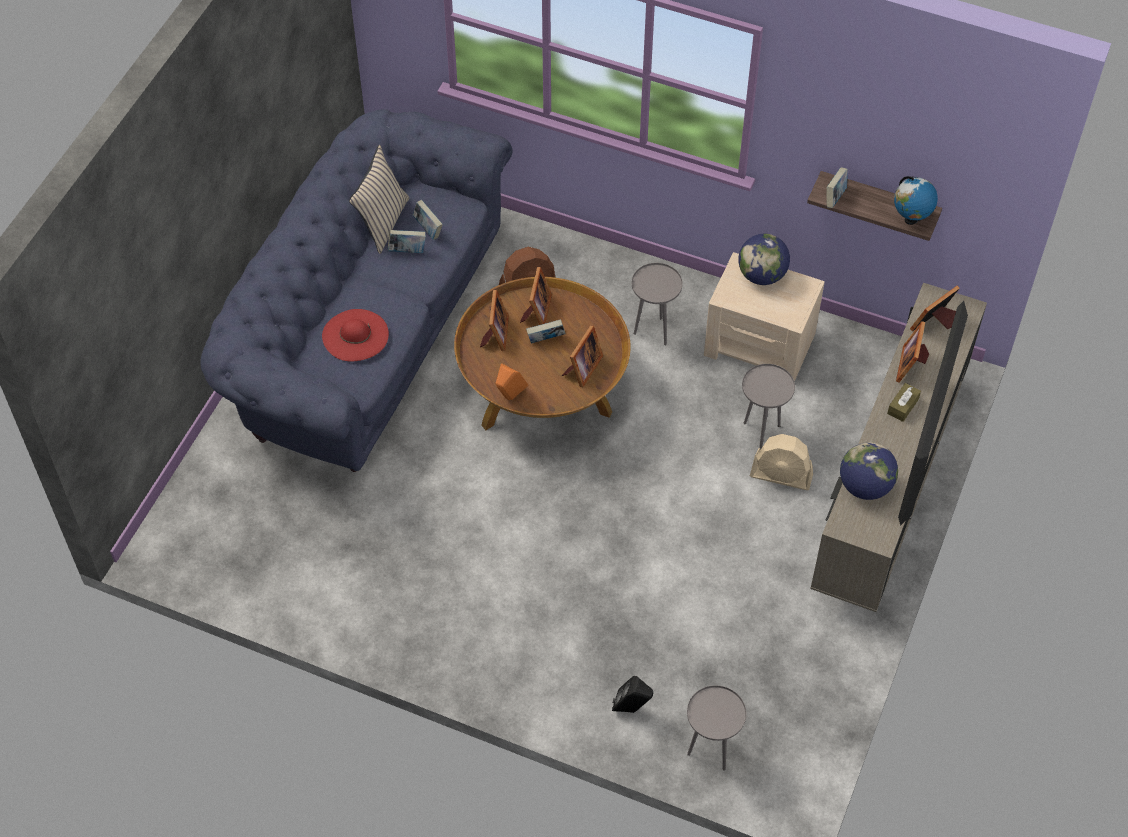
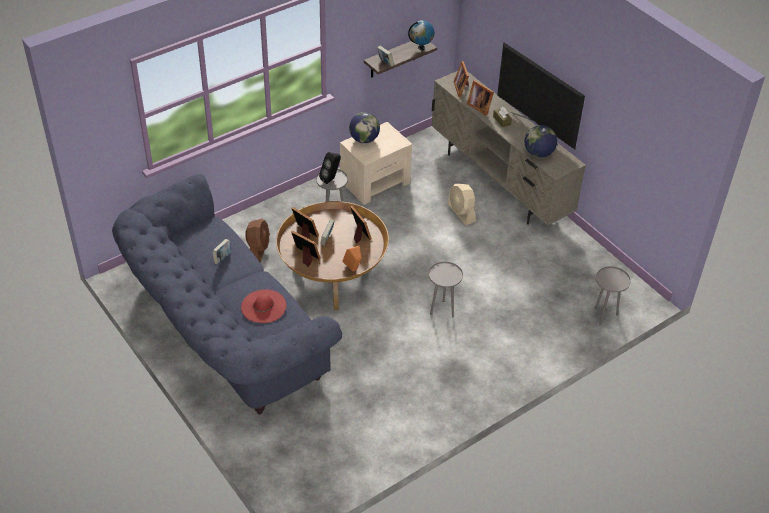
camera: 60 degrees left, 10 degrees down
(382, 222) = (190, 260): beige pillow -> none
(428, 229) = (215, 243): book -> none
(632, 709) = (559, 333): black speaker -> black speaker (331, 179)
(761, 432) = (429, 207): grey side table -> grey side table (442, 310)
(781, 476) = (461, 213): beige fan -> beige fan turned 105 degrees clockwise

